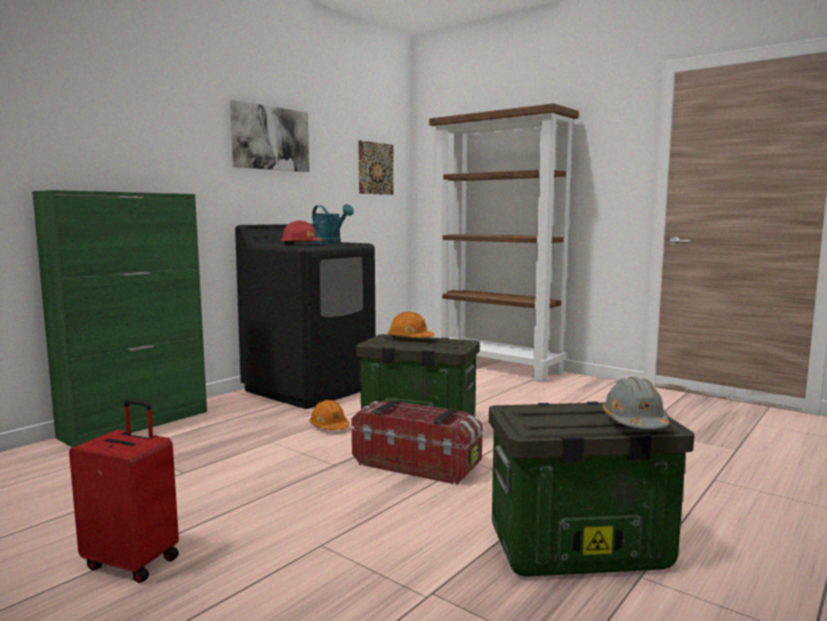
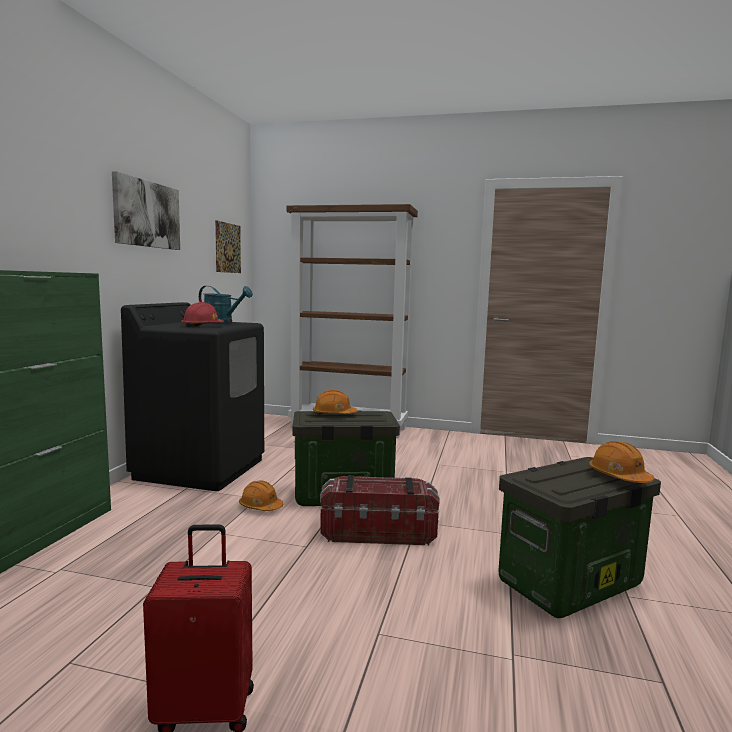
camera: 25 degrees left, 0 degrees up
(634, 422) = (619, 477): grey hard hat -> orange hard hat

